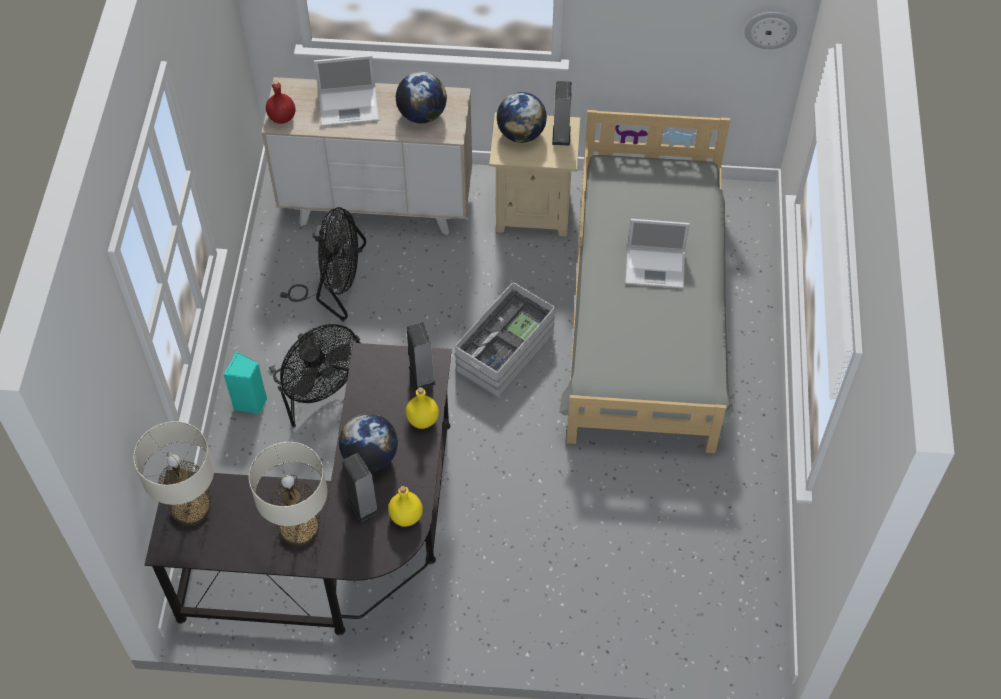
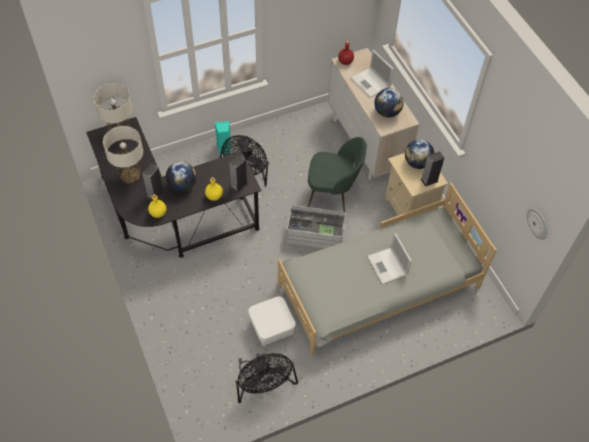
camera: 60 degrees right, 0 degrees up
(333, 285) = (307, 148): black fan -> black fan (261, 382)
(448, 295) = (333, 196): none -> green chair
(640, 486) = (271, 328): none -> white ottoman

